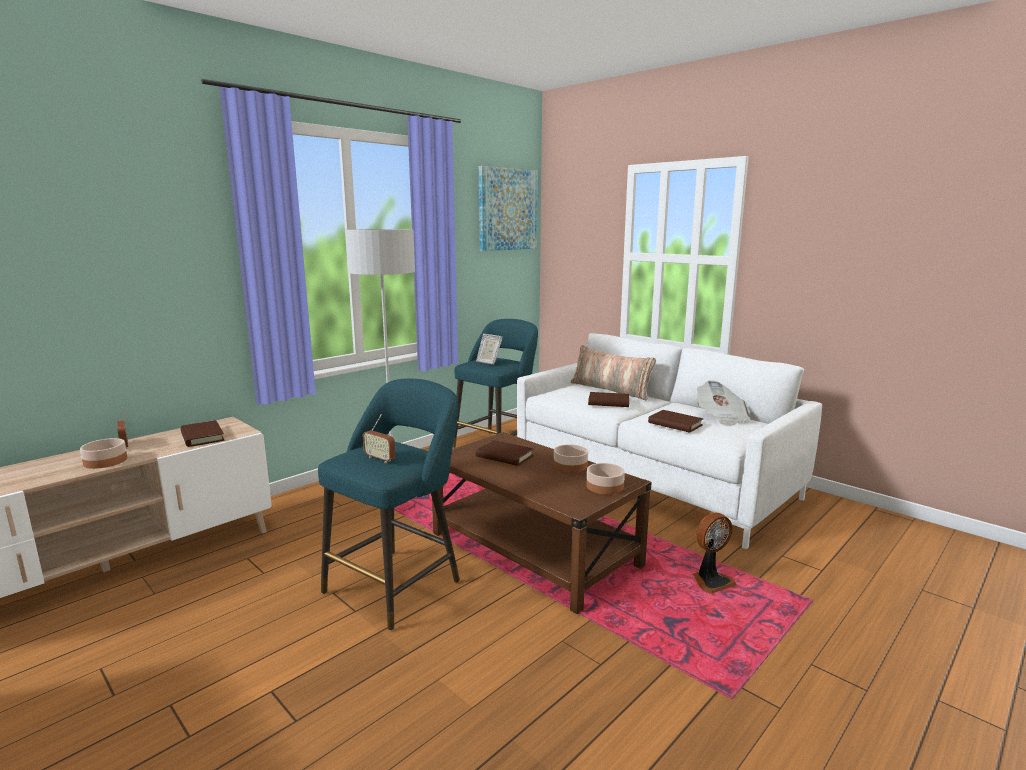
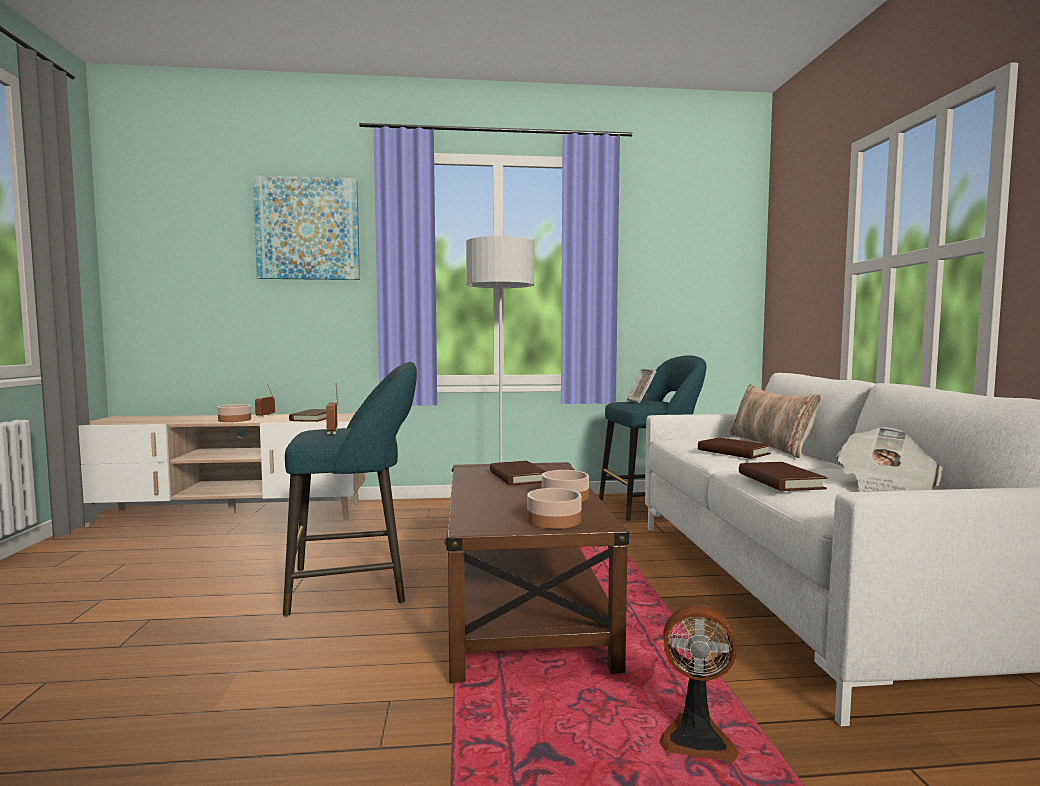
camera: 40 degrees right, 10 degrees down
(507, 209) = (709, 232): picture -> picture (308, 229)

